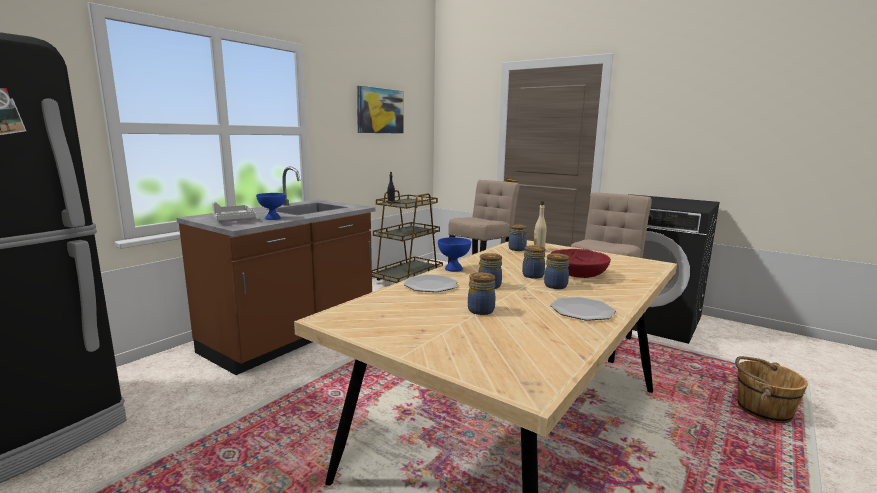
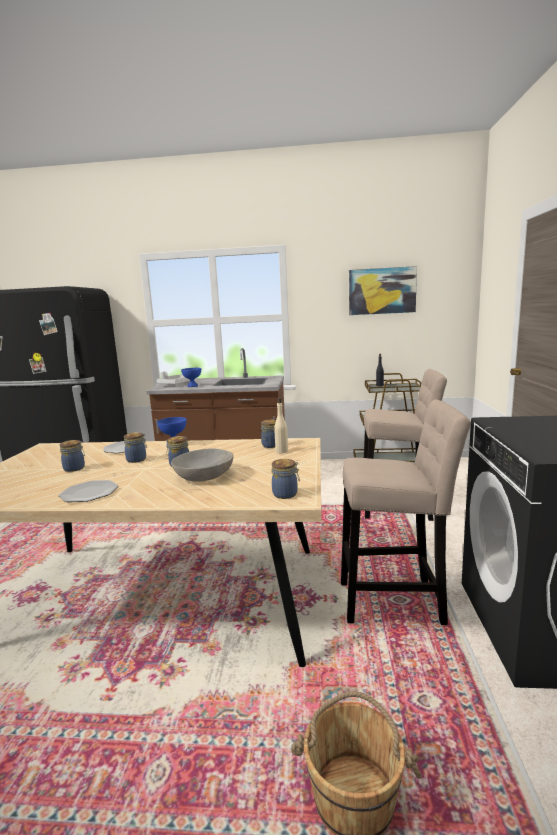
camera: 60 degrees right, 0 degrees up
(555, 285) = (156, 475): jar -> jar (286, 494)
(577, 274) = (204, 476): red bowl -> grey bowl

